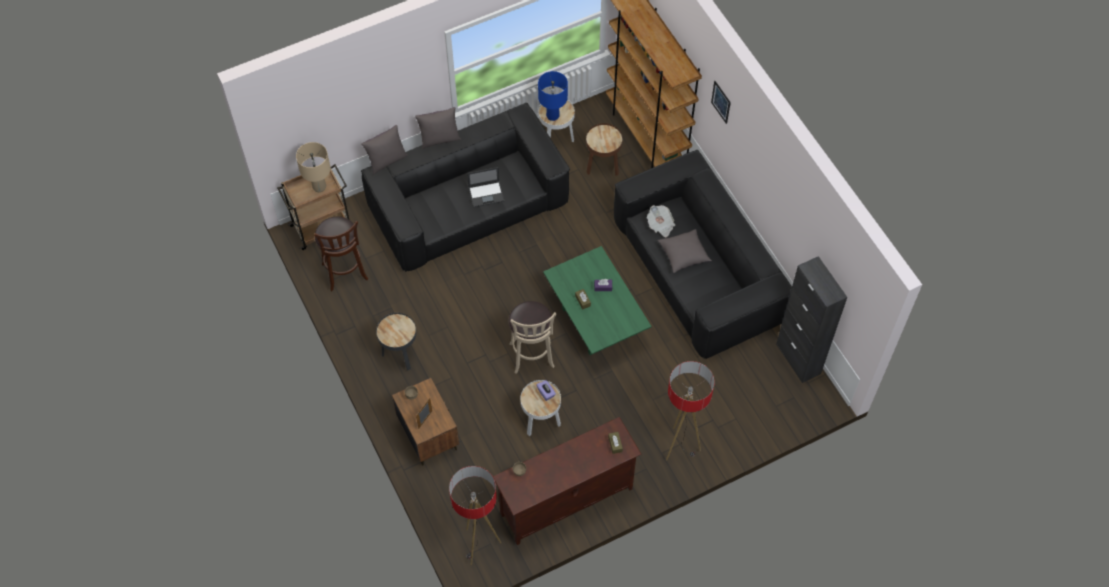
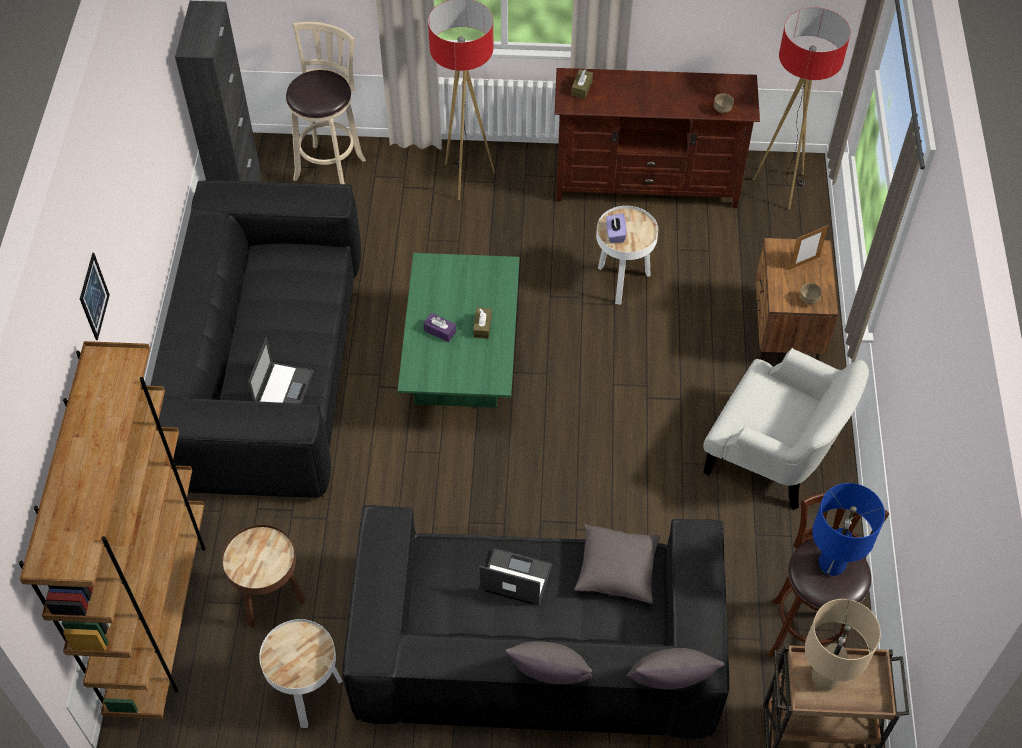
camera: 150 degrees left, 5 degrees down
(400, 354) = (774, 456): black side table -> white armchair
(532, 357) = (583, 363): beige stool -> beige stool (331, 167)
(553, 116) = (309, 650): blue table lamp -> blue table lamp (831, 564)
(660, 225) = (283, 389): newspaper -> laptop
(683, 255) = (288, 331): grey pillow -> grey pillow (617, 570)

